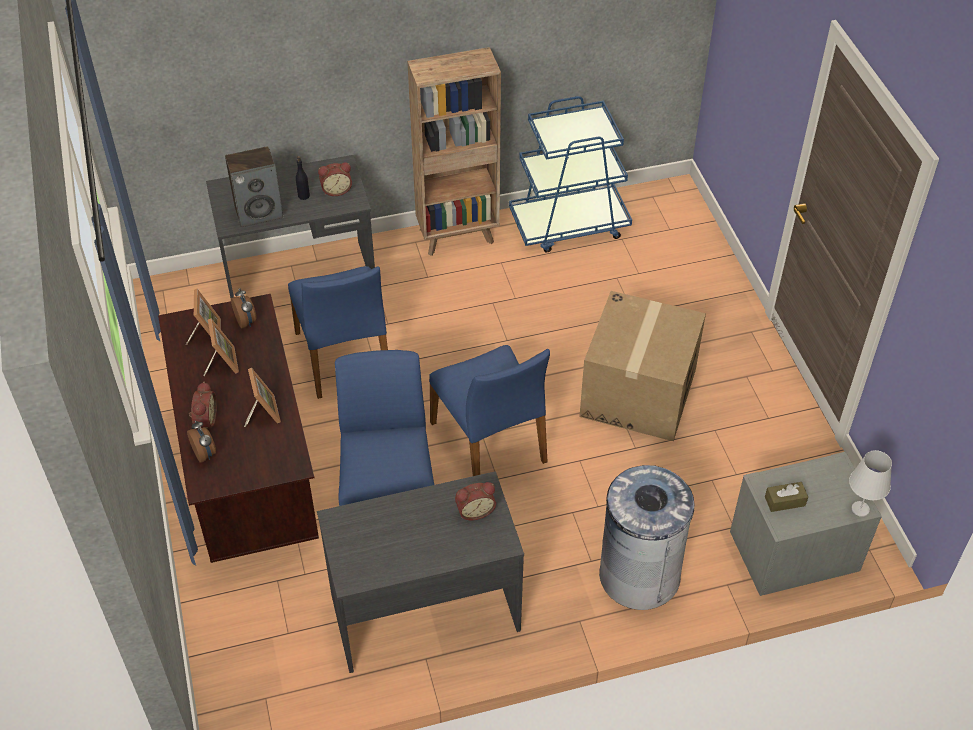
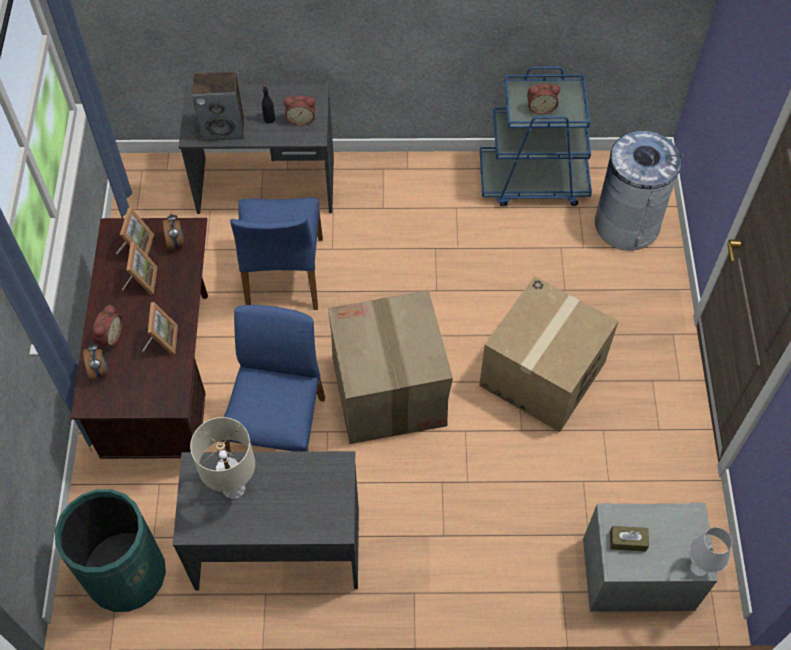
camera: 15 degrees right, 10 degrees up
(269, 675) = (126, 574): none -> green trash can
(383, 531) = (234, 488): none -> beige table lamp
(458, 235) = (424, 170): brown bookcase -> none
(474, 510) = (323, 487): alarm clock -> alarm clock (540, 107)
(490, 442) = (389, 392): blue chair -> cardboard box
(639, 574) = (483, 561): grey trash can -> grey trash can (627, 223)

